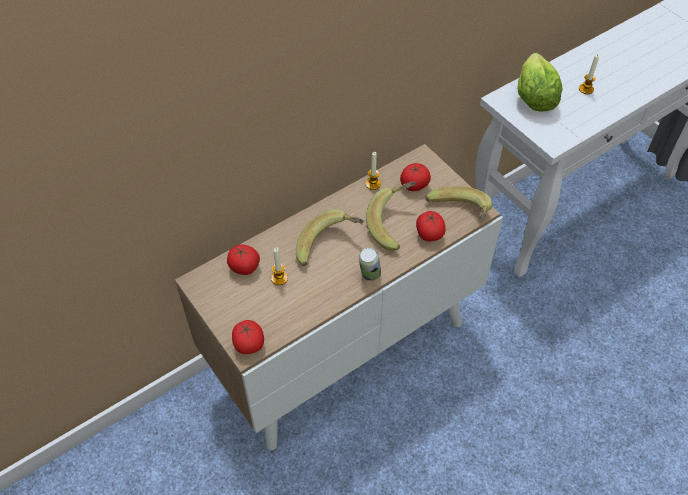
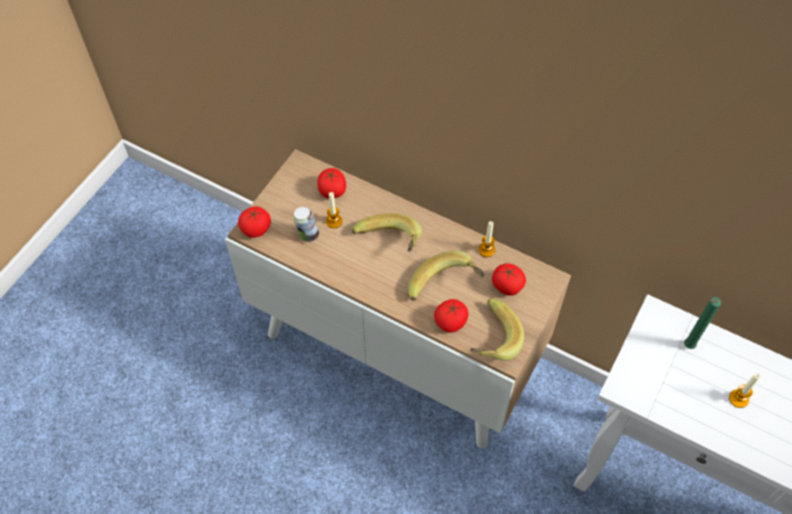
camera: 65 degrees right, 5 degrees up
(369, 275) = (373, 289): can -> can (307, 235)
(534, 96) = (687, 346): lettuce -> green candle

